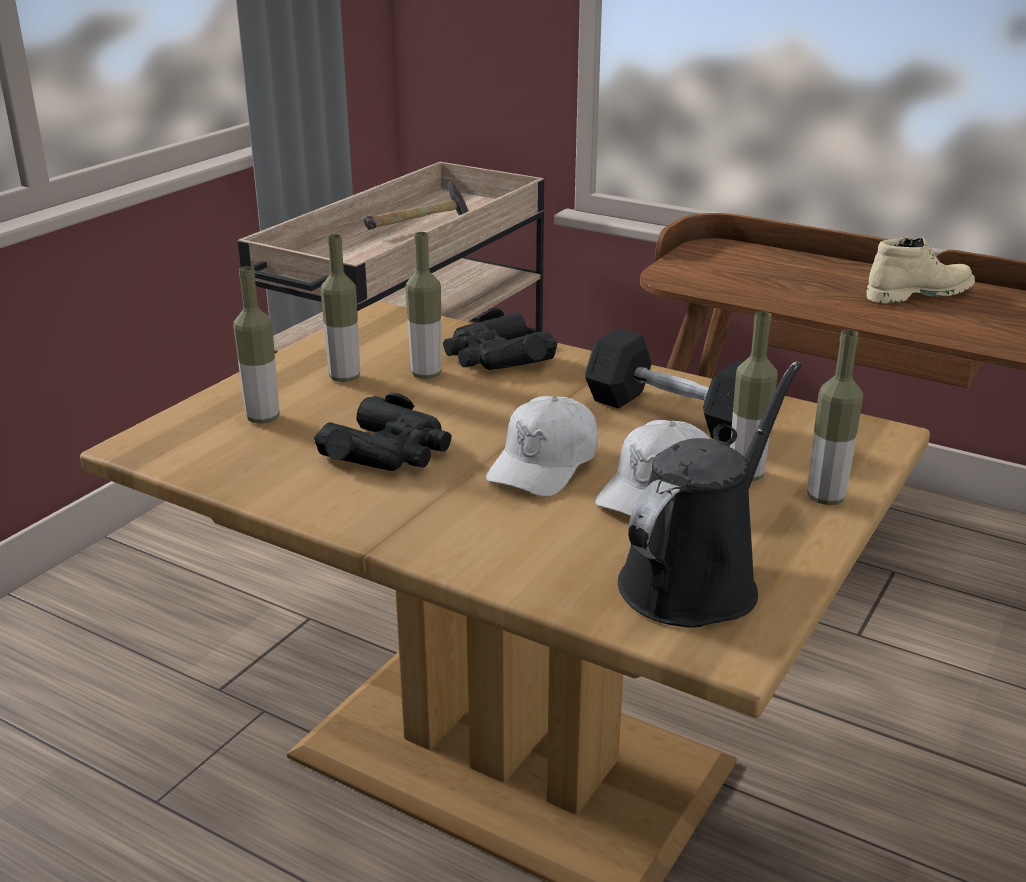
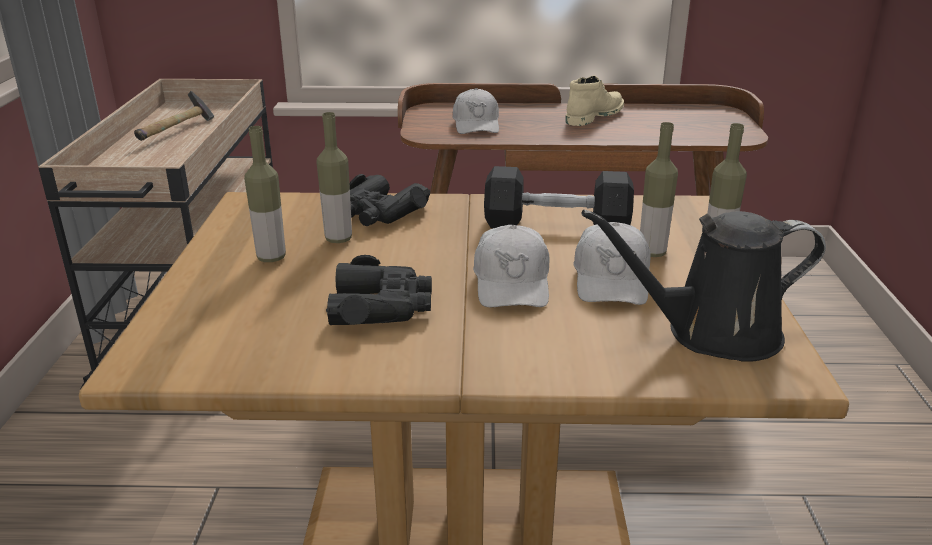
camera: 30 degrees left, 0 degrees up
(263, 418) = (235, 309): bottle -> none
(696, 579) = (712, 333): black watering can -> black watering can turned 105 degrees counterclockwise
(746, 277) = (476, 125): none -> white cap

